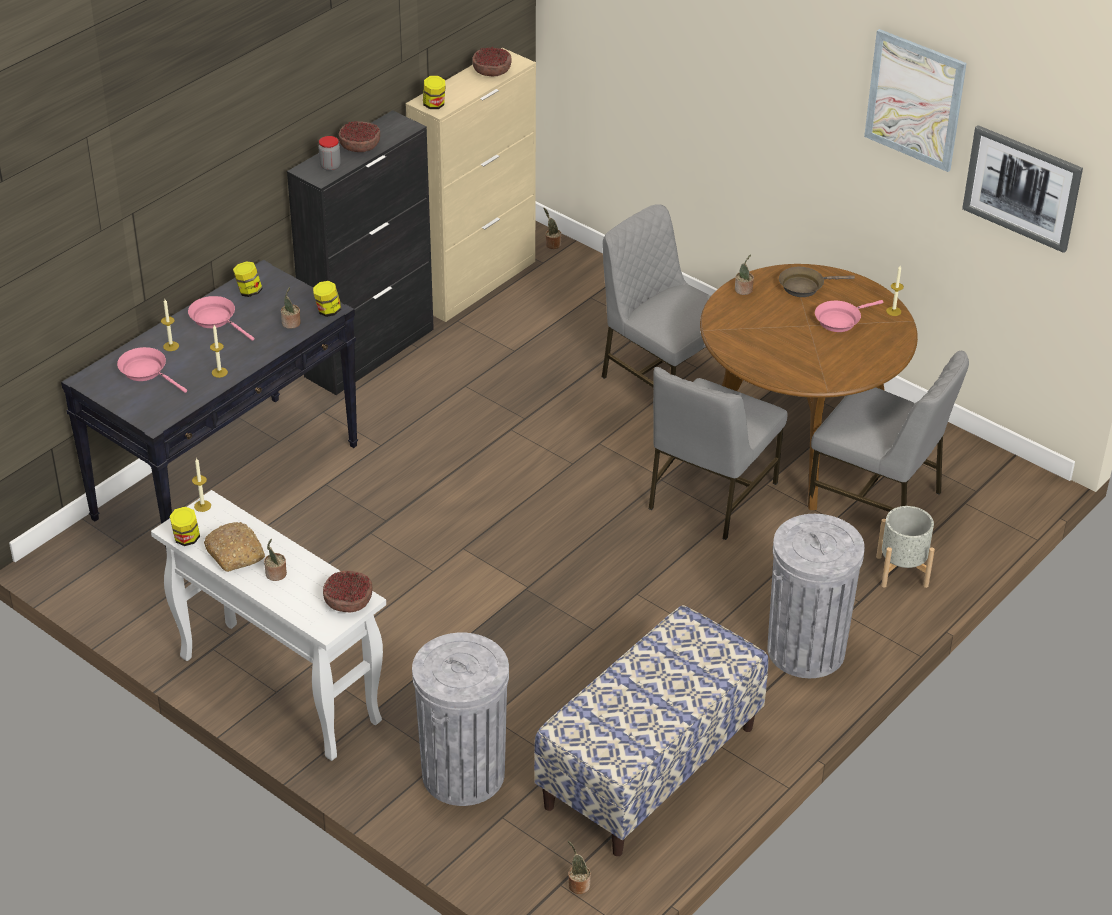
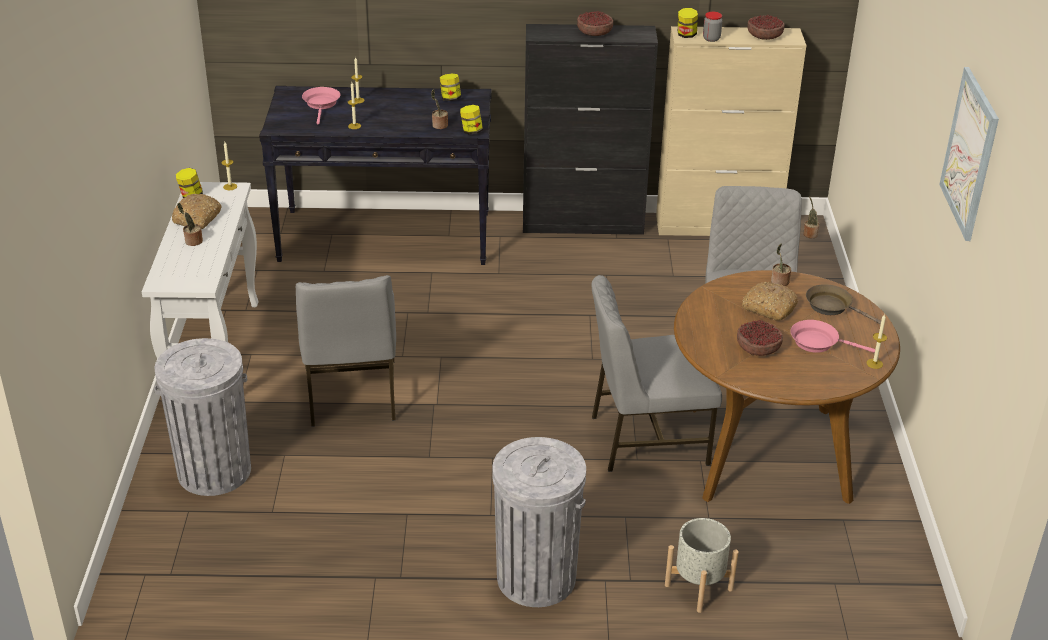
camera: 50 degrees right, 5 degrees down
(216, 319) = (405, 101): pink frying pan -> none
(330, 166) = (554, 33): jar -> jar (711, 39)
(348, 601) = (196, 279): bowl -> bowl (758, 347)
(577, 884) = (152, 583): potted plant -> none
(650, 768) = (312, 559): bench -> none
(771, 316) = (768, 308): none -> bread
(877, 499) = (766, 529): grey chair -> grey chair (351, 394)
(1022, 187) = (997, 278): picture -> none

